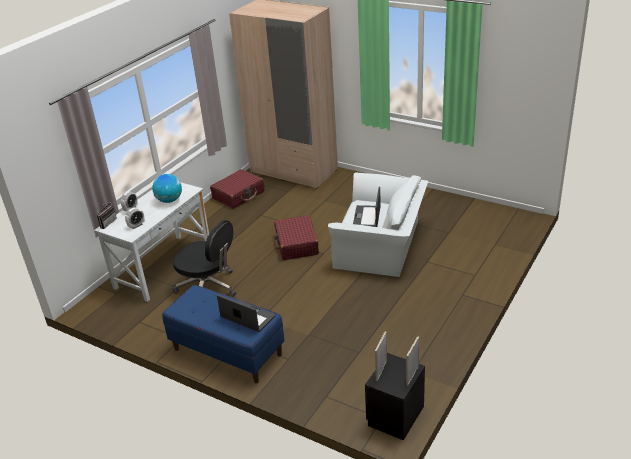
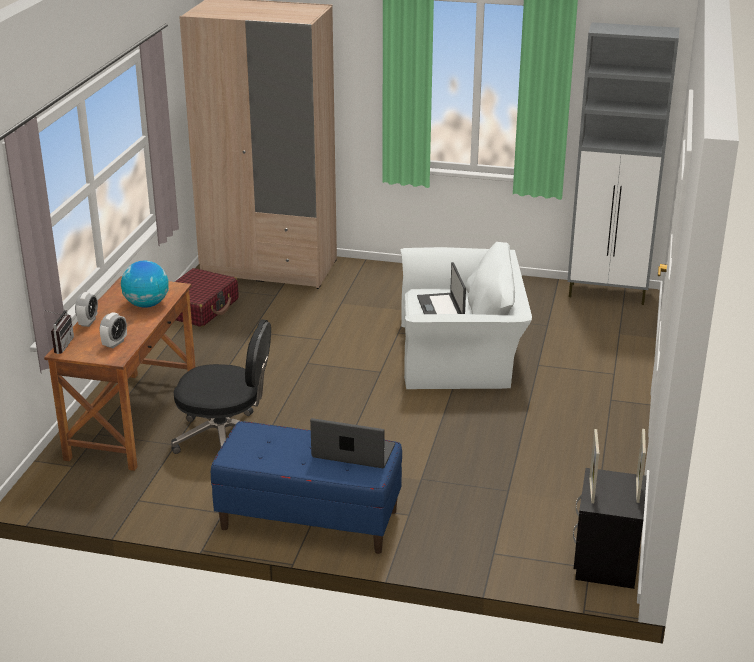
camera: 20 degrees left, 5 degrees down
(163, 267) = (132, 419): white desk -> brown desk
(296, 244) = (332, 364): red suitcase -> none
(503, 213) = (608, 294): none -> grey cabinet

